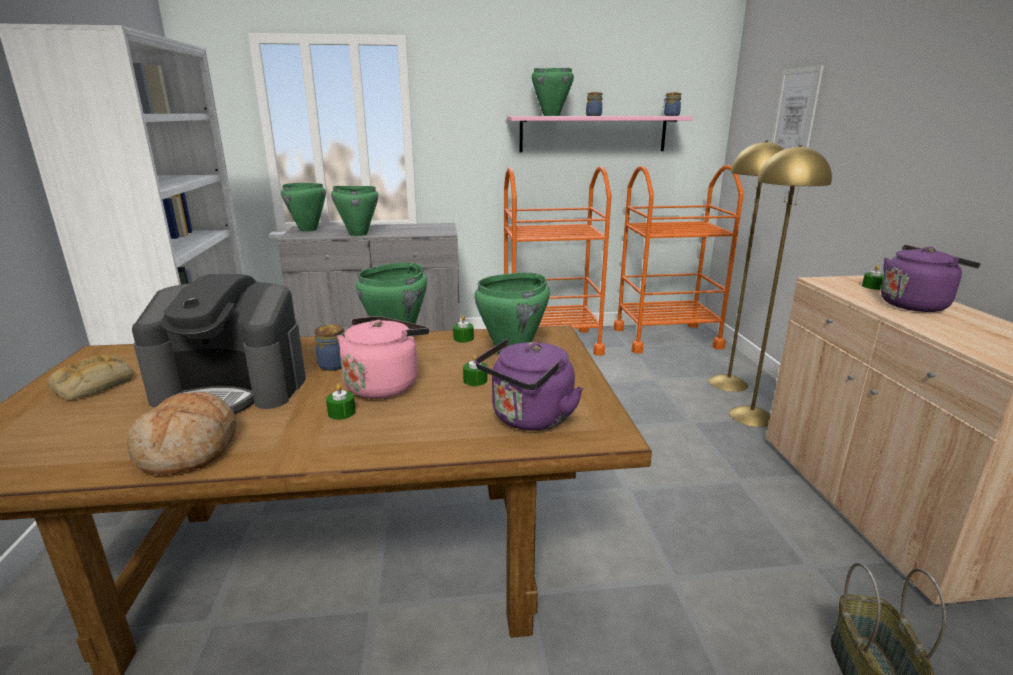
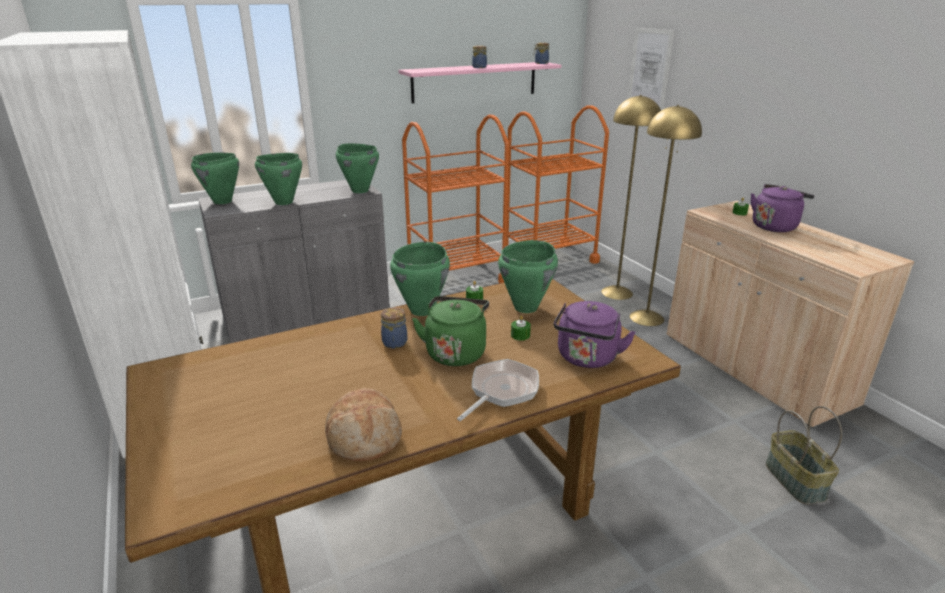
camera: 20 degrees left, 5 degrees up
(92, 385) = (197, 402): bread -> none
(233, 388) = (333, 379): coffee machine -> none
(341, 412) = (448, 382): green candle -> none
(384, 385) = (455, 352): pink kettle -> green kettle
(388, 434) = (501, 391): none -> frying pan
(551, 115) = (442, 69): green cooking pot -> green cooking pot (360, 190)

